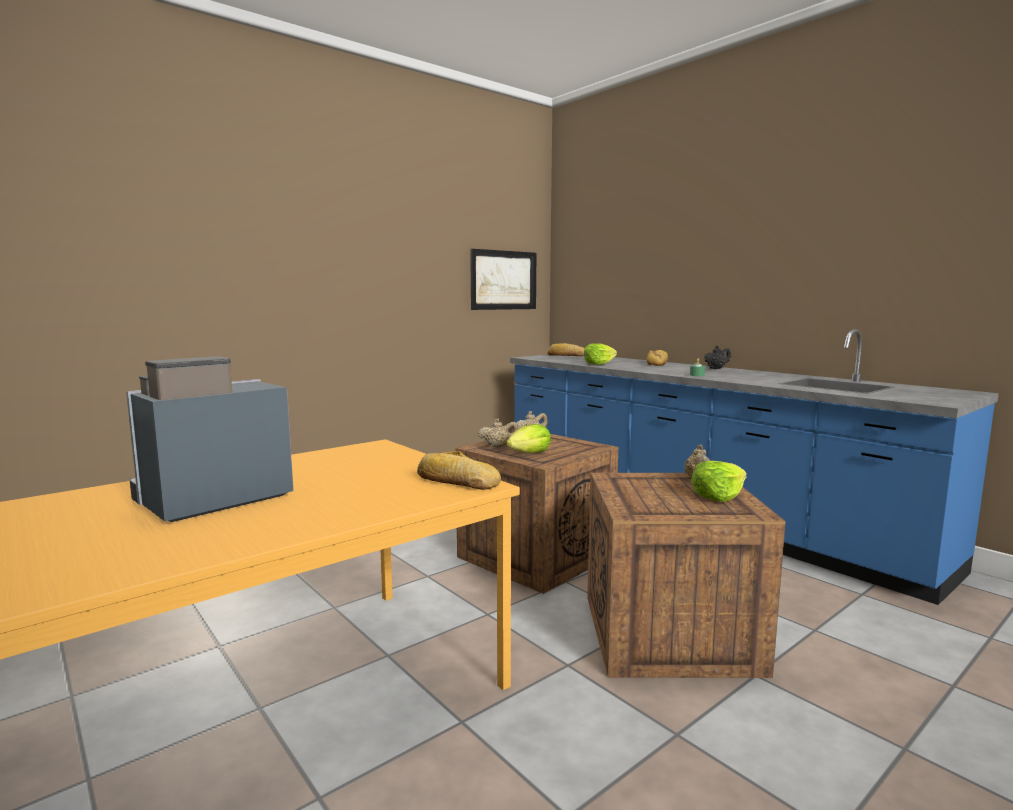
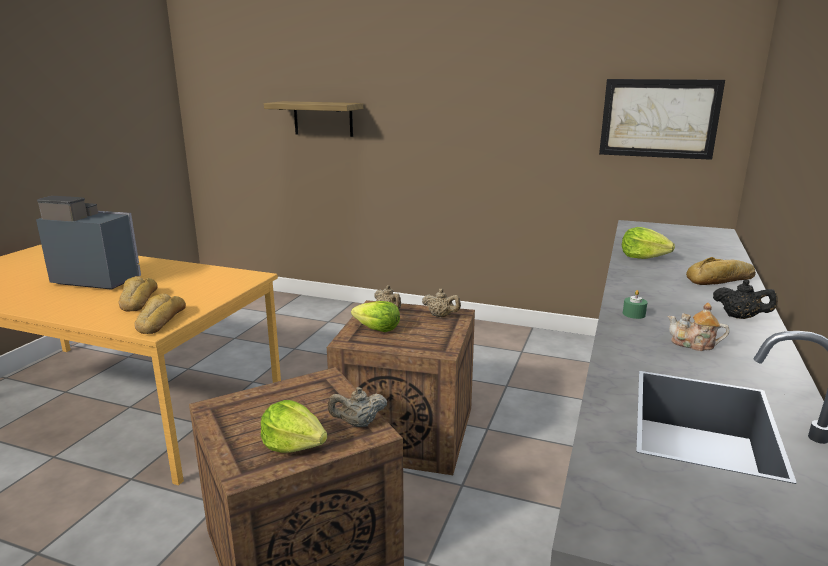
camera: 60 degrees right, 10 degrees up
(184, 284) = (323, 118): none -> shelf
(567, 355) = (696, 233): bread -> bread (137, 300)
(748, 376) = (694, 344): none -> teapot

